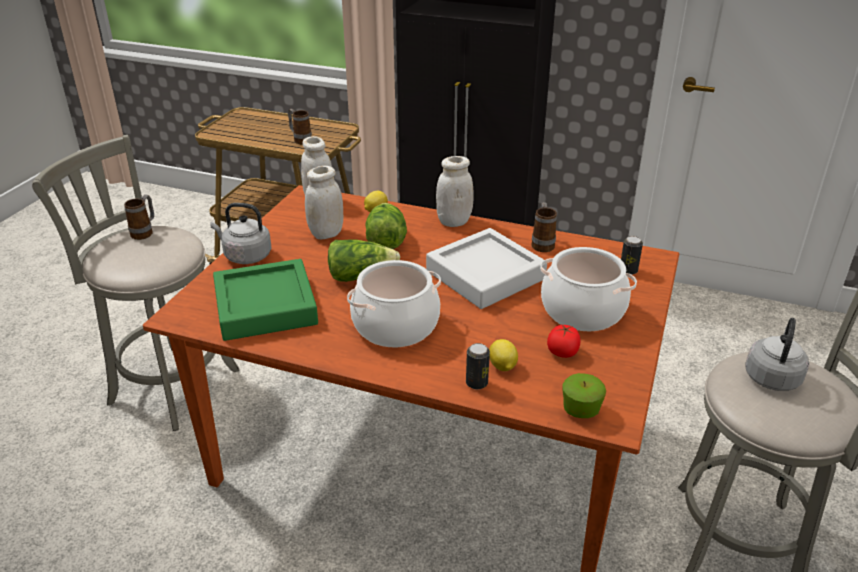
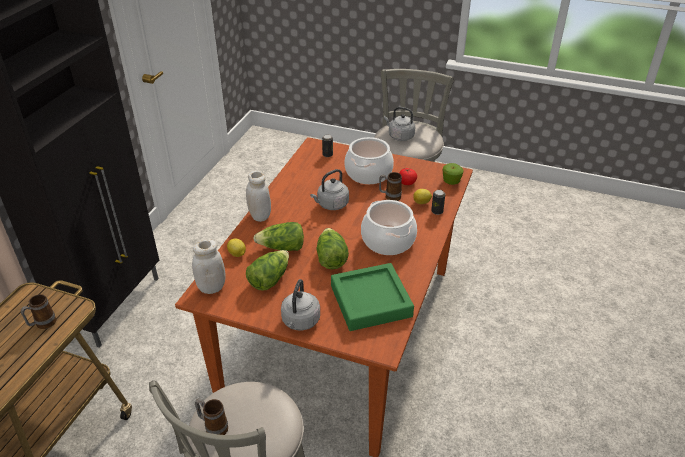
camera: 90 degrees left, 5 degrees up
(326, 233) = (269, 279): white jar -> lettuce
(485, 275) = (331, 205): grey tray -> grey kettle
(542, 244) = (294, 181): mug -> mug (389, 197)

